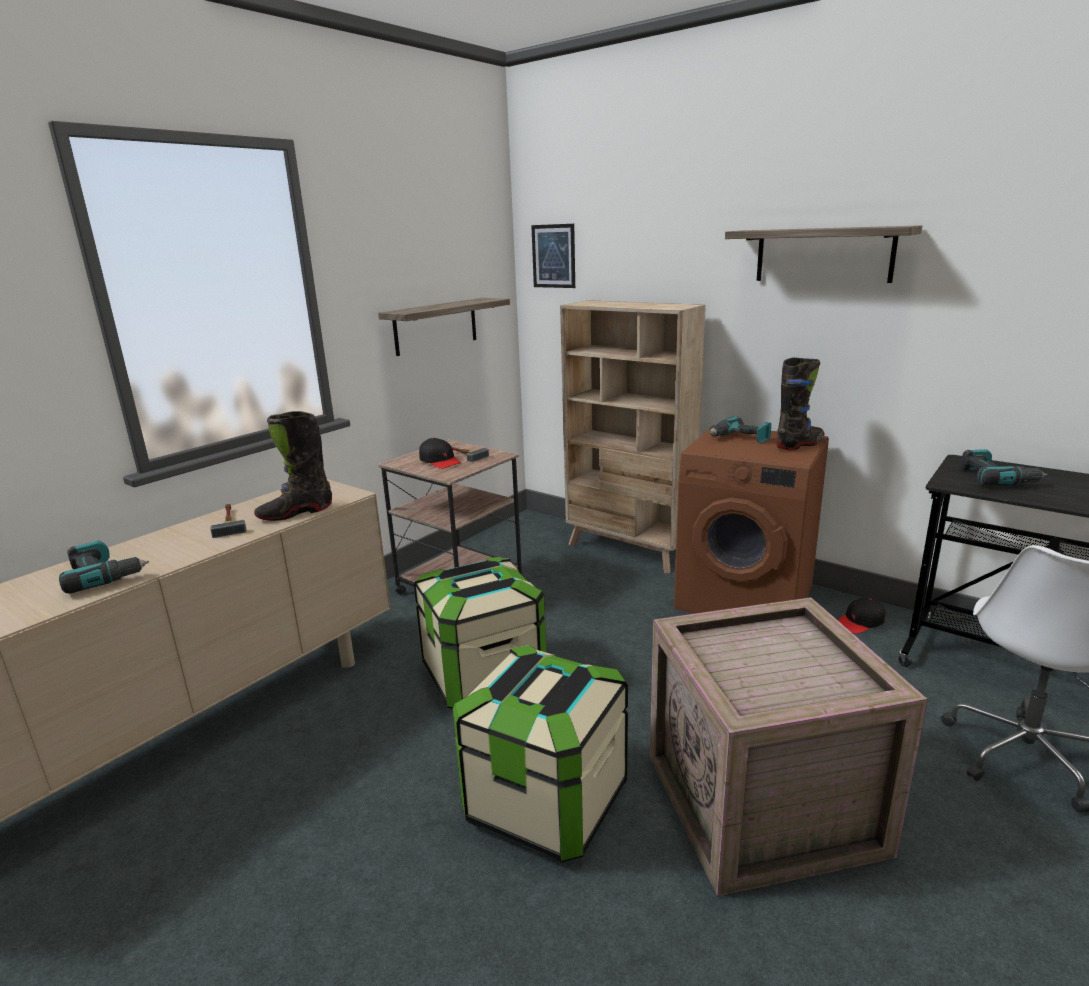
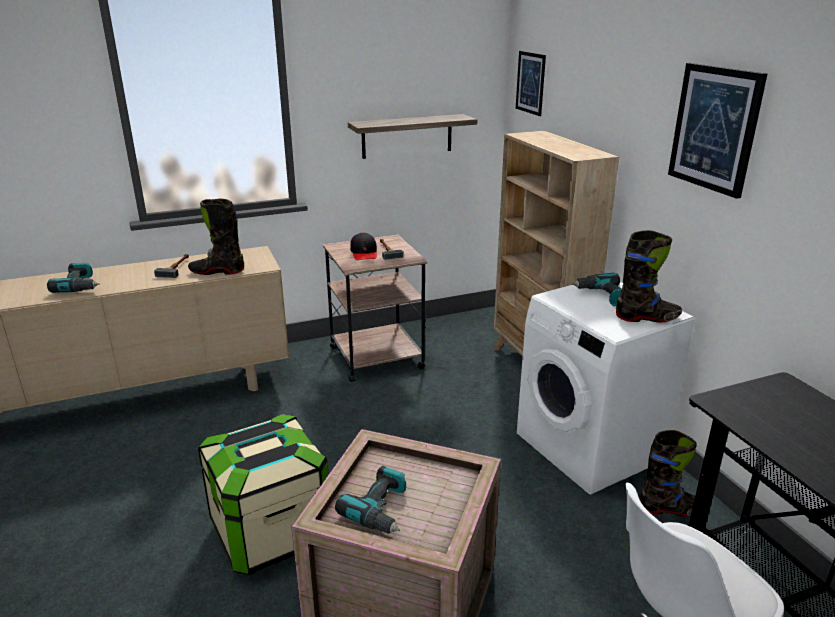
camera: 30 degrees right, 5 degrees up
(484, 676) = (323, 431): storage box -> none
(743, 598) = (587, 446): brown washing machine -> white washing machine
(823, 255) = (715, 128): shelf -> picture
(860, 622) = (671, 509): black cap -> black boot
(996, 478) = (780, 412): power drill -> power drill (381, 510)

